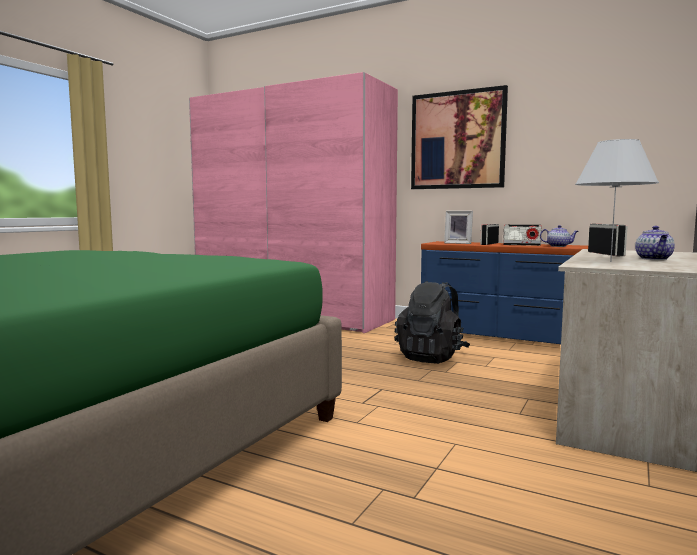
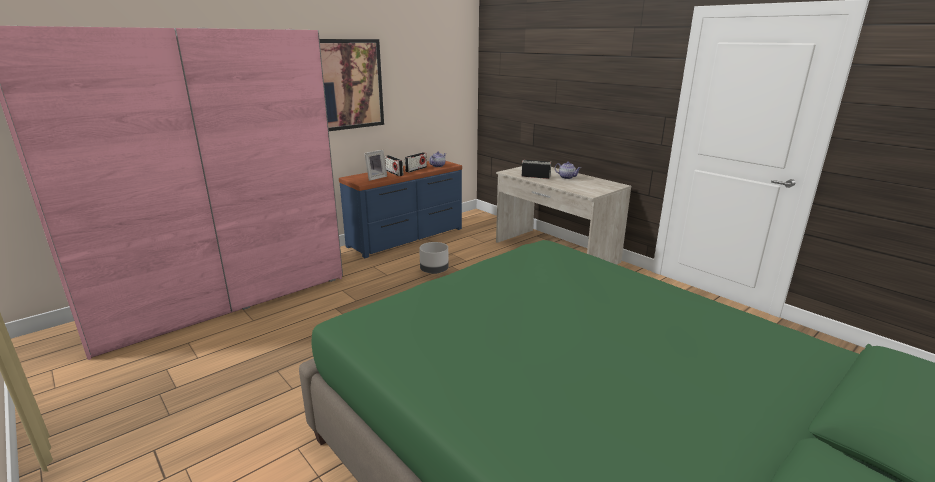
camera: 70 degrees left, 15 degrees up
(431, 357) = (434, 271): black backpack -> grey planter
(610, 261) = (576, 186): white table lamp -> none

